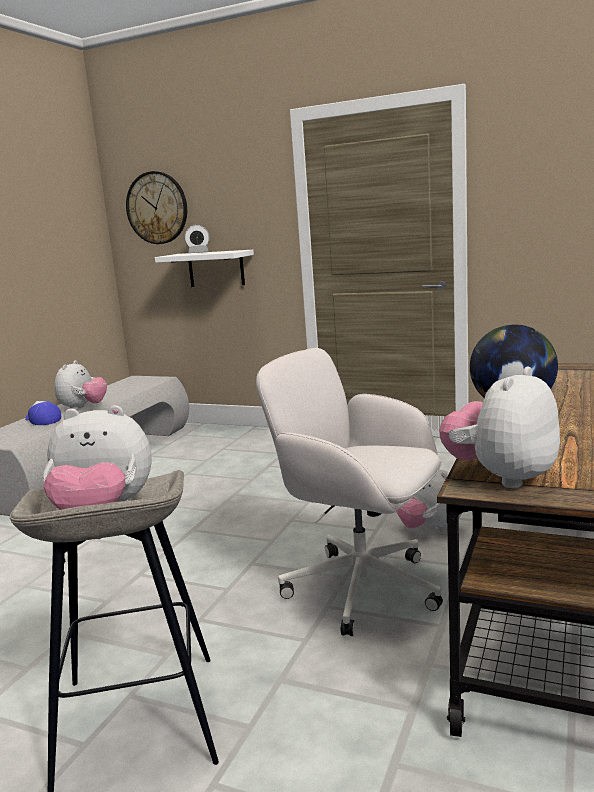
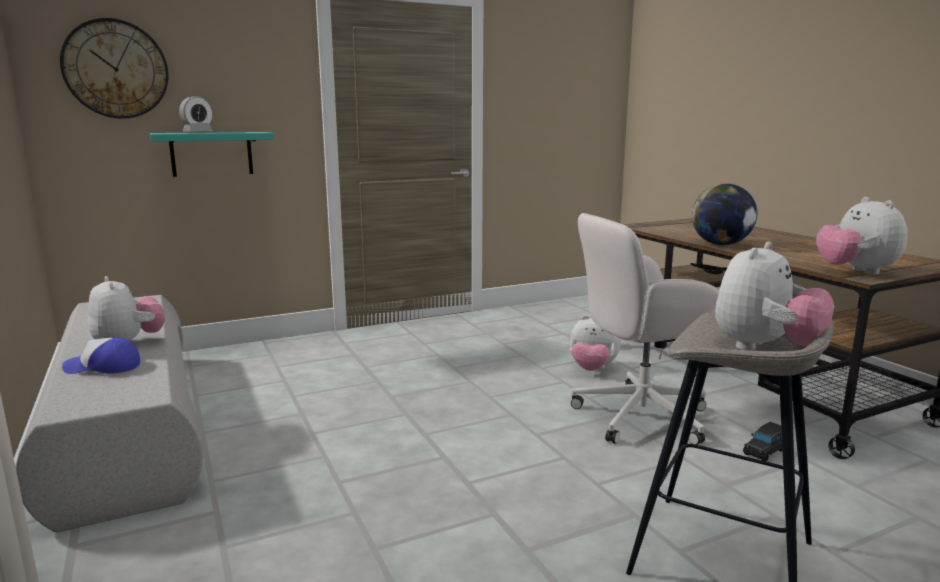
camera: 50 degrees left, 0 degrees up
(216, 269) = (211, 153): white shelf -> turquoise shelf
(390, 678) = (765, 452): none -> black toy car

